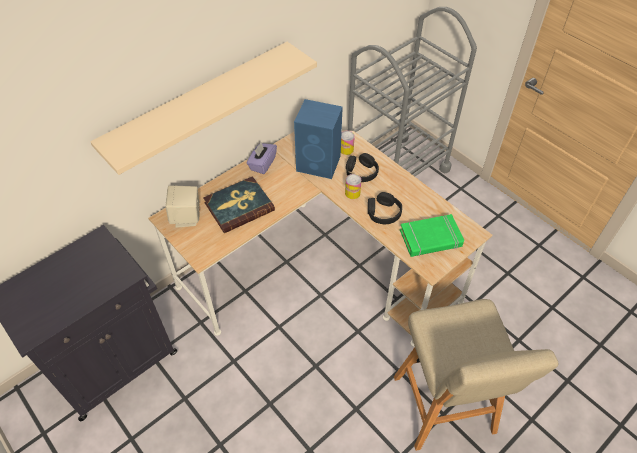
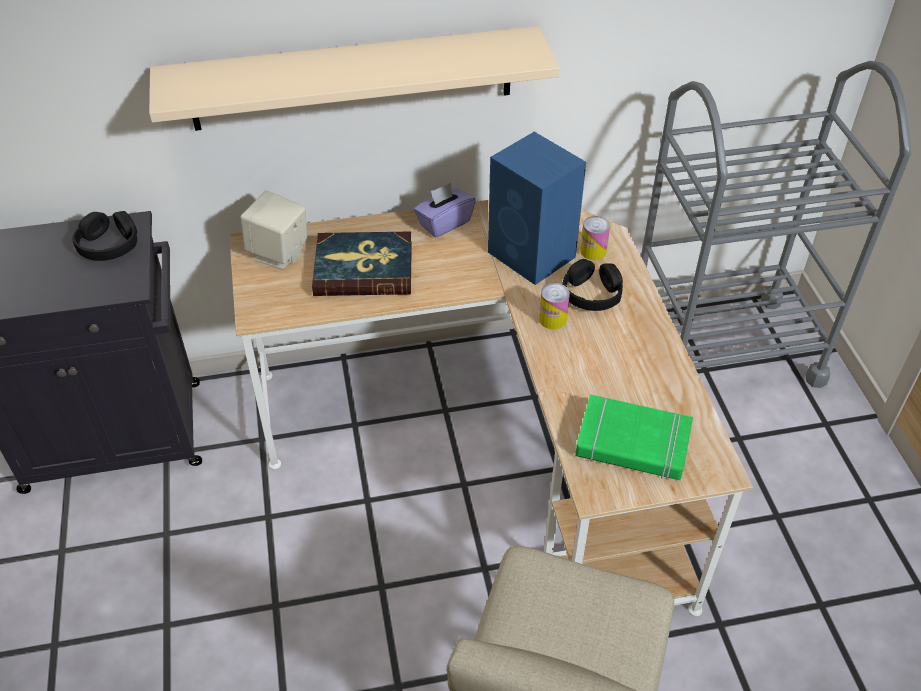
camera: 30 degrees right, 5 degrees down
(383, 213) = (581, 369): black headphones -> black headphones (109, 245)

